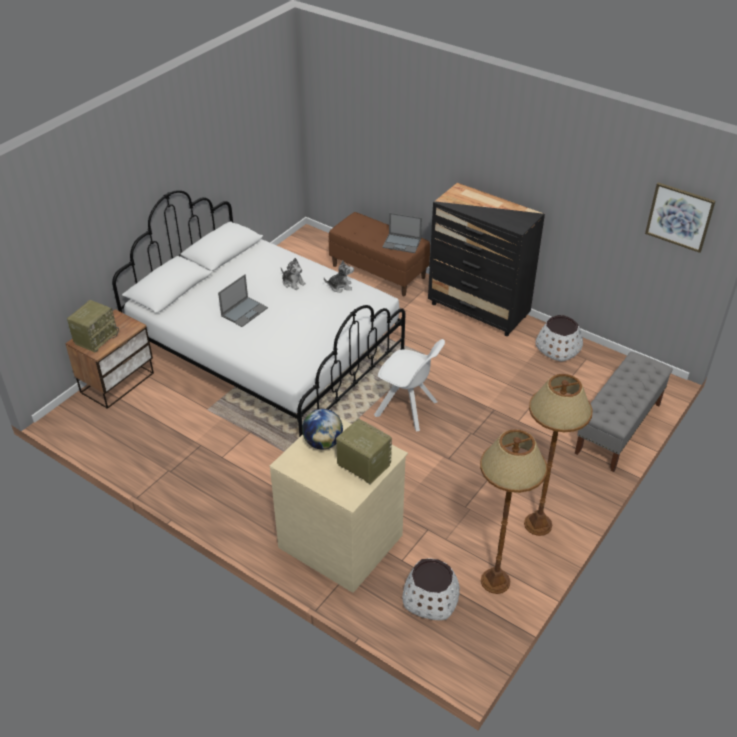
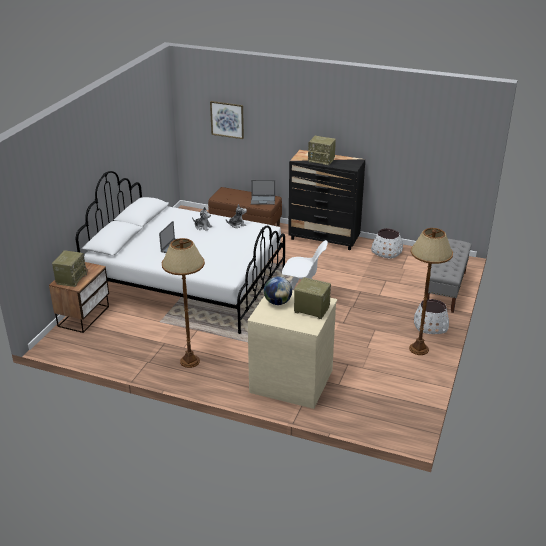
camera: 15 degrees left, 10 degrees down
(430, 598) = (368, 402): white planter -> white planter (430, 326)
(480, 207) = (322, 160): none -> radio
(495, 581) = (406, 384): brown floor lamp -> brown floor lamp (190, 361)
(679, 217) = (458, 142): picture -> picture (227, 119)

